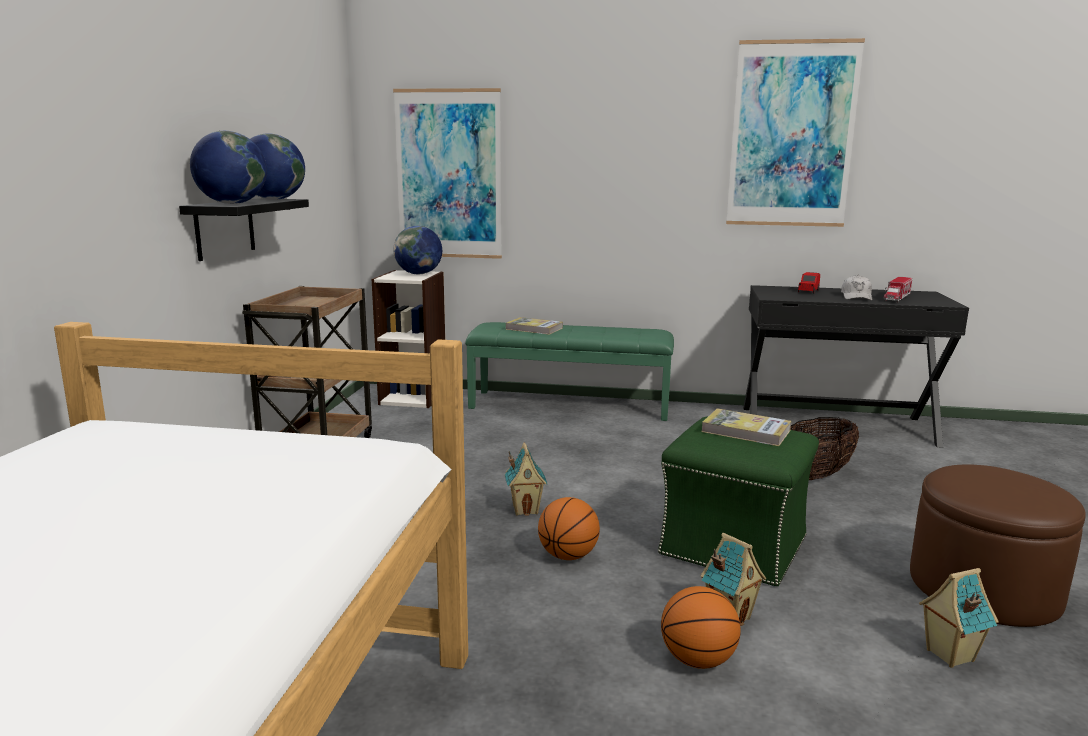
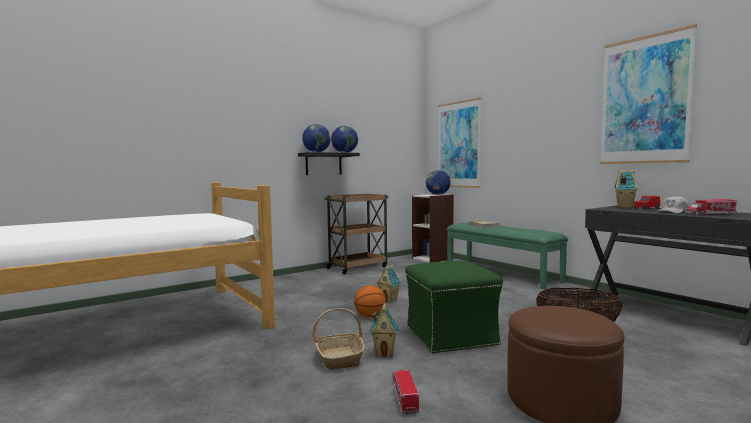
camera: 45 degrees right, 10 degrees down
(697, 660) = (339, 358): basketball -> basket
(746, 431) = (458, 265): book -> none
(889, 675) = (404, 396): none -> toy truck
(948, 655) = (456, 406): toy house -> toy house (624, 207)

